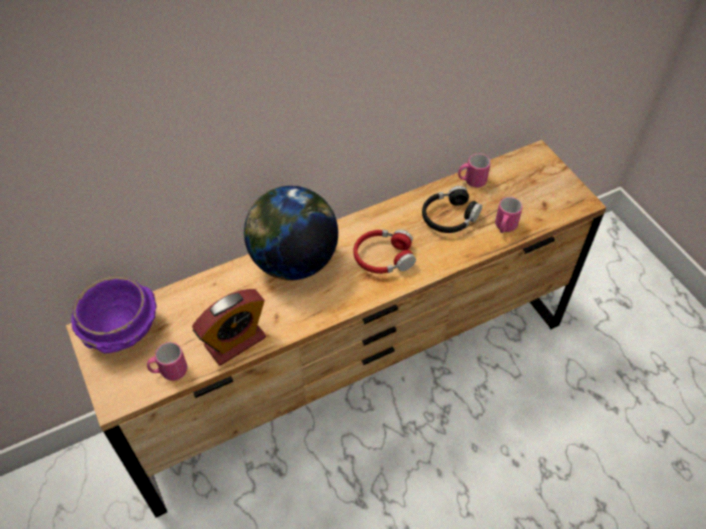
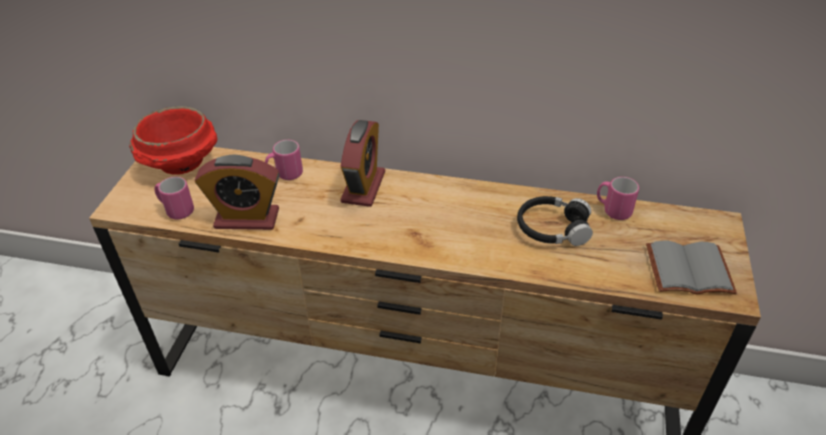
camera: 40 degrees right, 10 degrees down
(122, 331) = (180, 163): purple bowl -> red bowl
(294, 262) = (363, 187): globe -> alarm clock
(383, 257) = (447, 227): red headphones -> none
(504, 227) = (605, 269): pink mug -> pink mug (285, 175)
(547, 197) = (689, 268): none -> grey book

